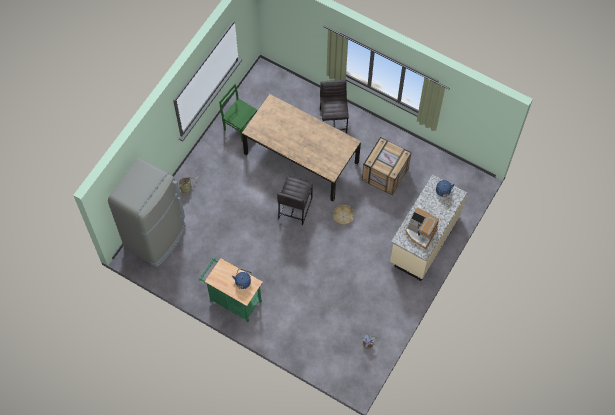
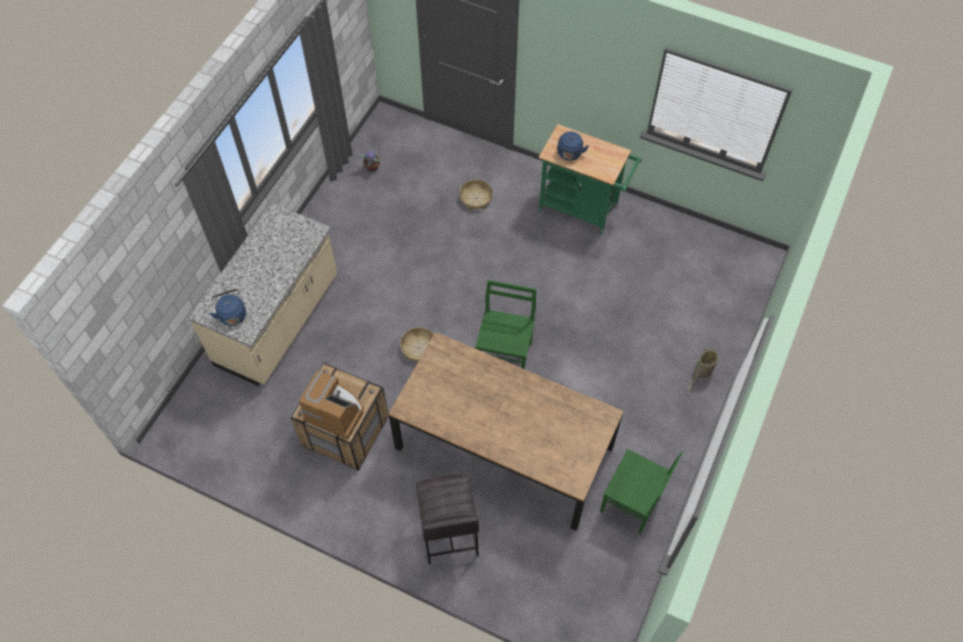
camera: 175 degrees right, 5 degrees down
(156, 238) = (729, 287): grey fridge -> none
(294, 208) = (505, 355): grey stool -> green chair
(301, 314) = (475, 198): none -> basket
(420, 232) = (279, 243): coffee machine -> coffee machine (335, 411)

